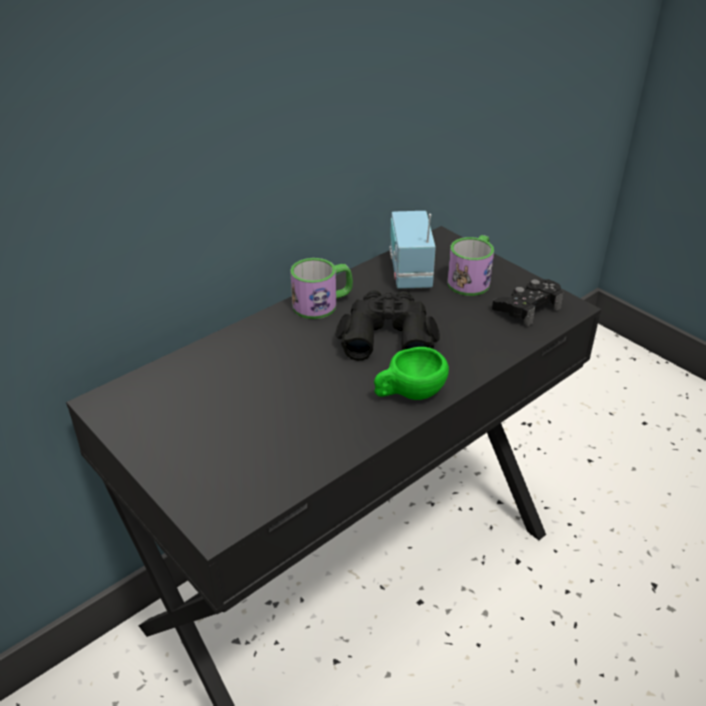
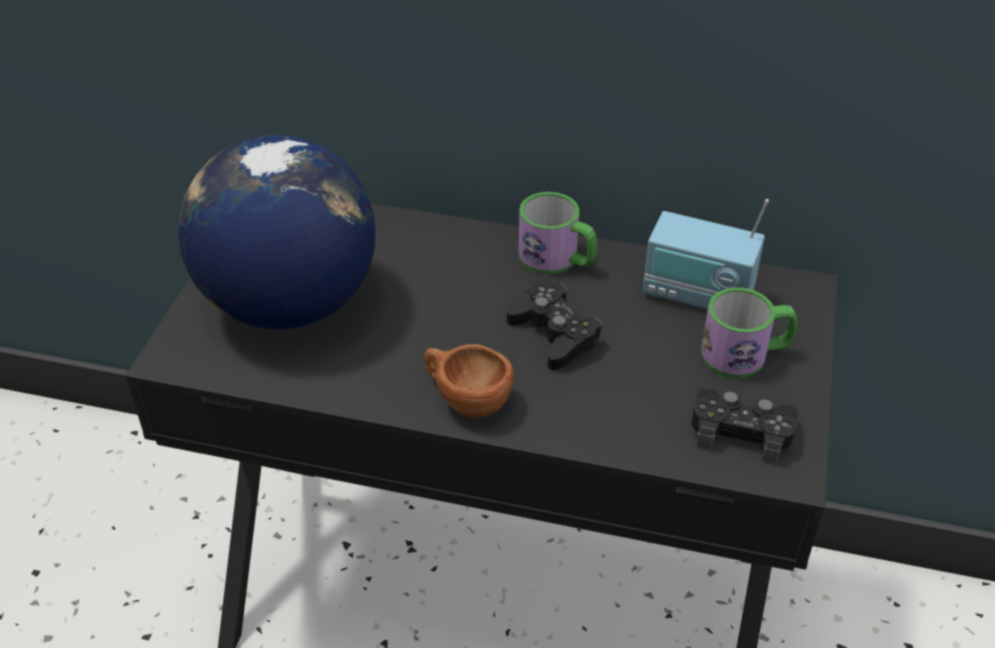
camera: 55 degrees right, 5 degrees up
(229, 435) = (288, 303): none -> globe
(387, 334) = (554, 334): black binoculars -> black game controller
(409, 272) = (697, 295): radio -> radio turned 120 degrees counterclockwise
(409, 393) = (465, 399): green cup -> brown cup

